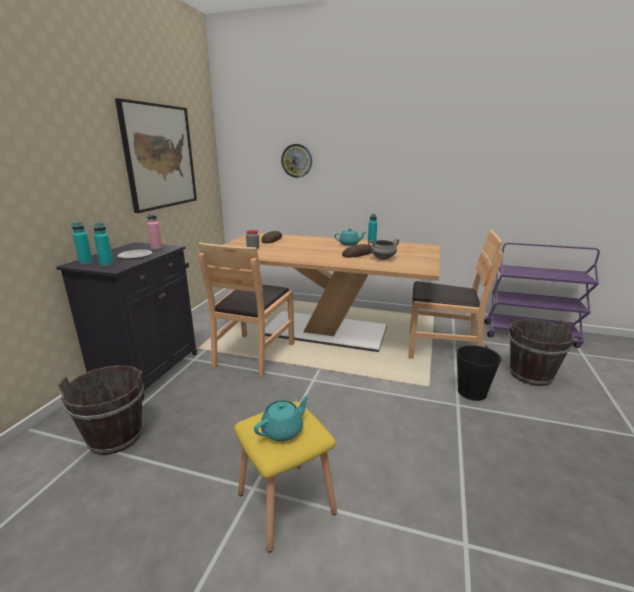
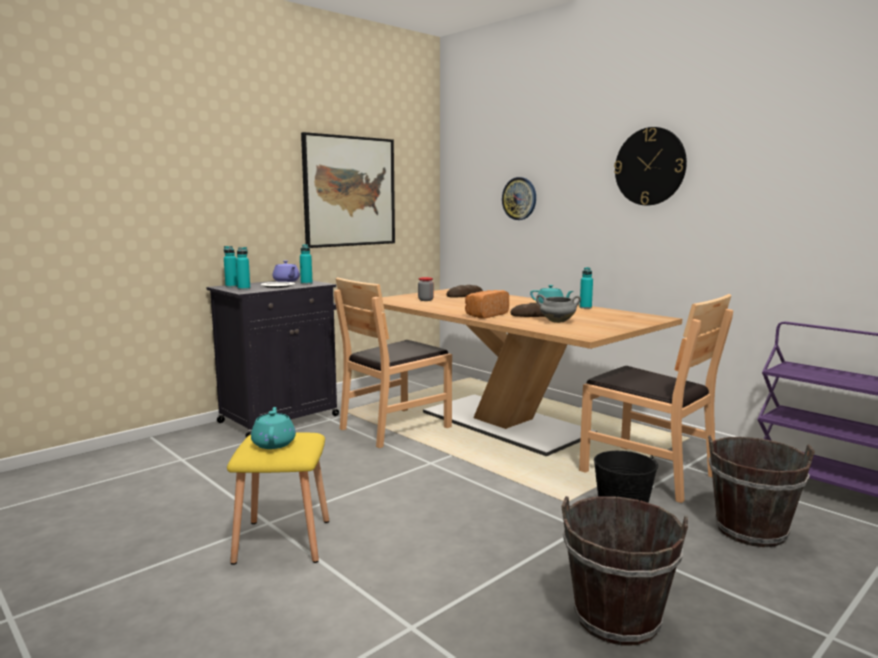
camera: 30 degrees right, 10 degrees down
(116, 437) = (203, 458): brown bucket -> brown bucket (617, 618)
(130, 247) = (286, 281): none -> purple teapot
(156, 248) = (306, 283): pink bottle -> turquoise bottle
(283, 430) = (274, 443): turquoise teapot -> turquoise teapot turned 90 degrees counterclockwise
(325, 259) = (485, 315): none -> bread
(407, 139) = (650, 166): none -> wall clock

